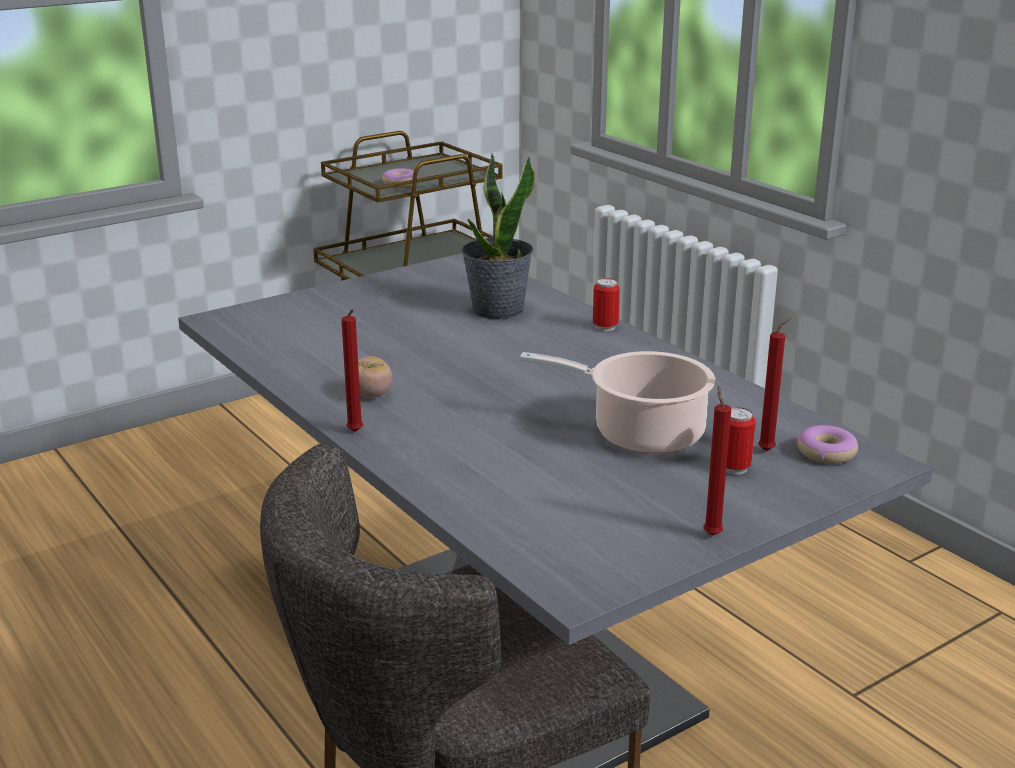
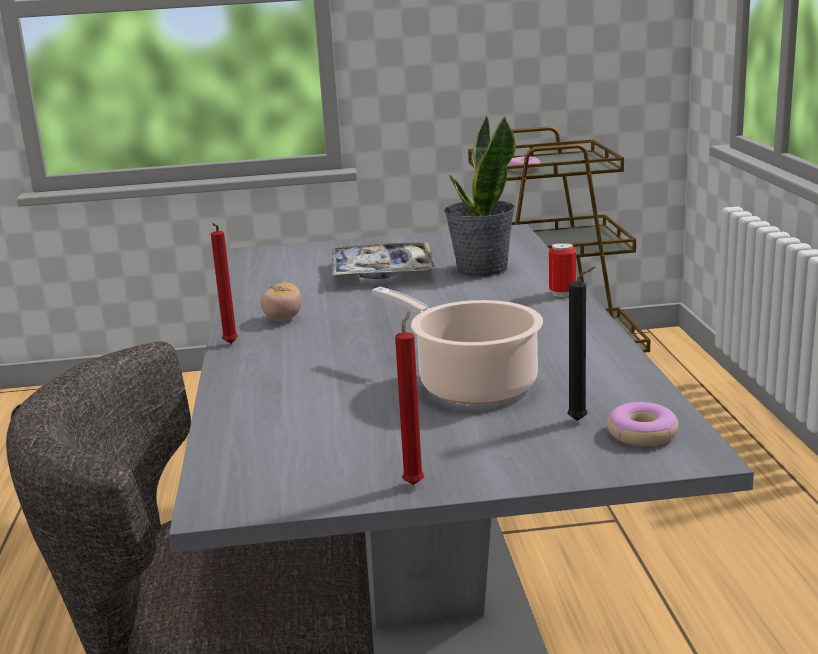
camera: 30 degrees right, 5 degrees down
(401, 325) = (382, 272): none -> tray
(734, 468) = (521, 430): can -> none
(768, 450) = (580, 420): red candle -> black candle

